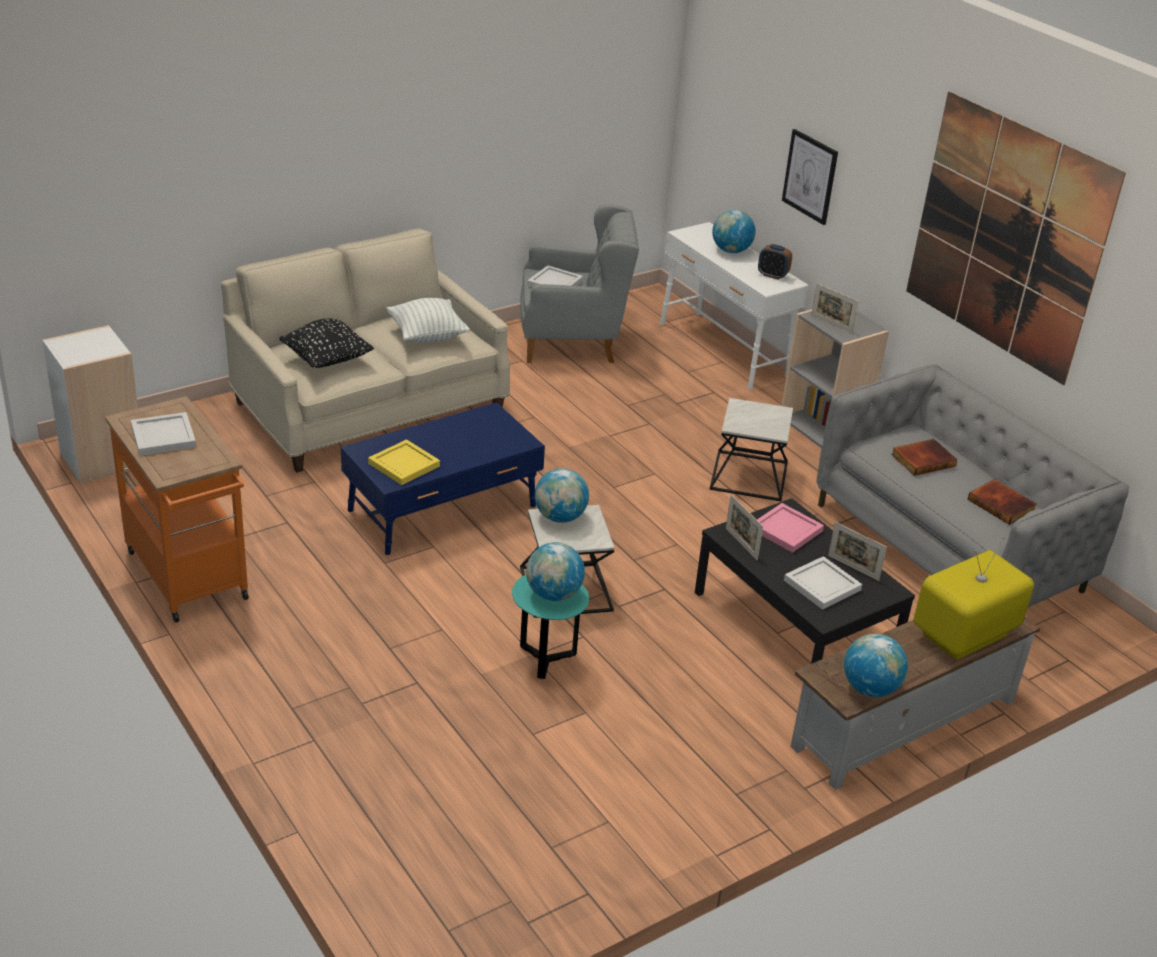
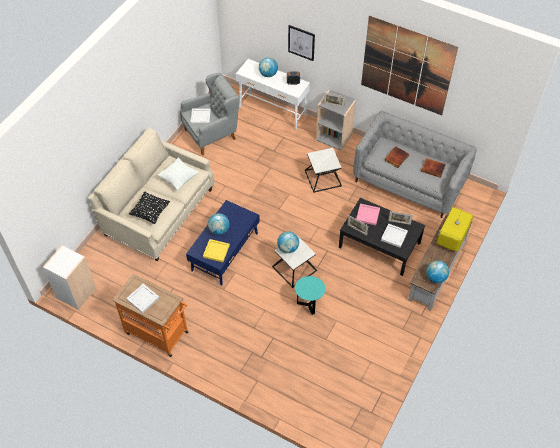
camera: 25 degrees left, 20 degrees up
(553, 594) = (311, 287): globe -> globe (219, 230)

